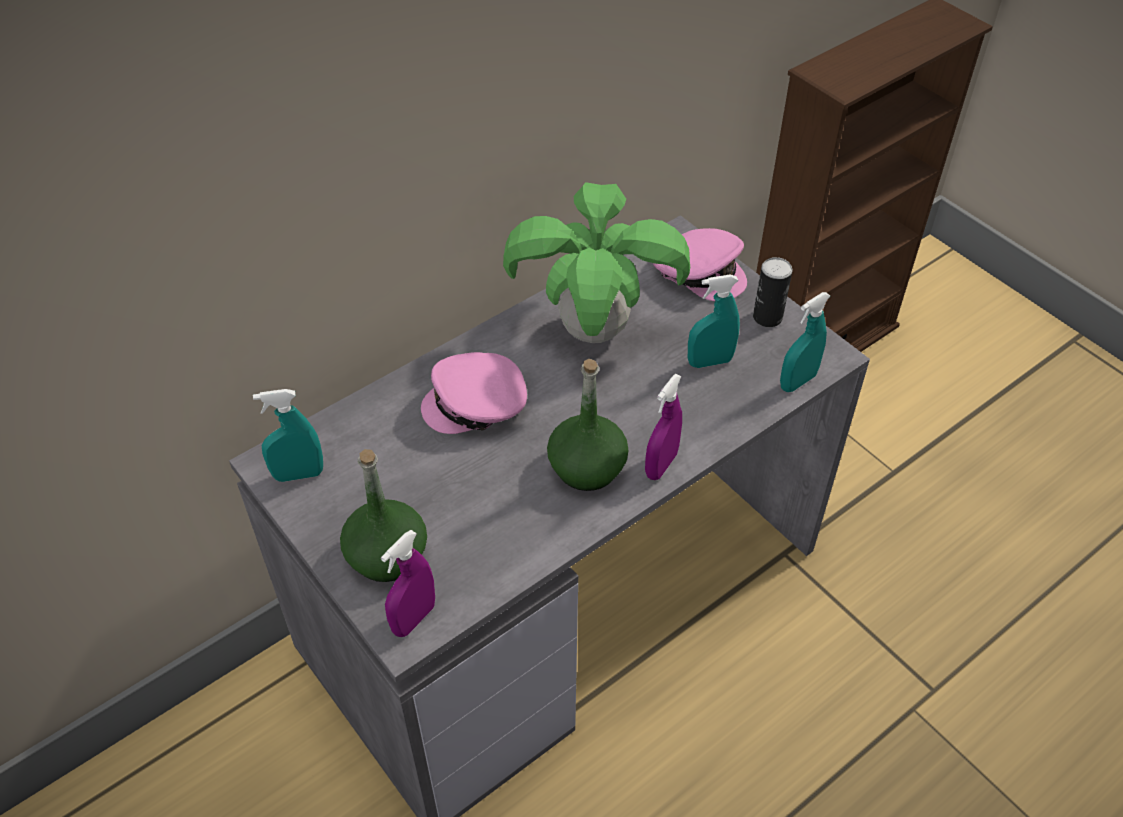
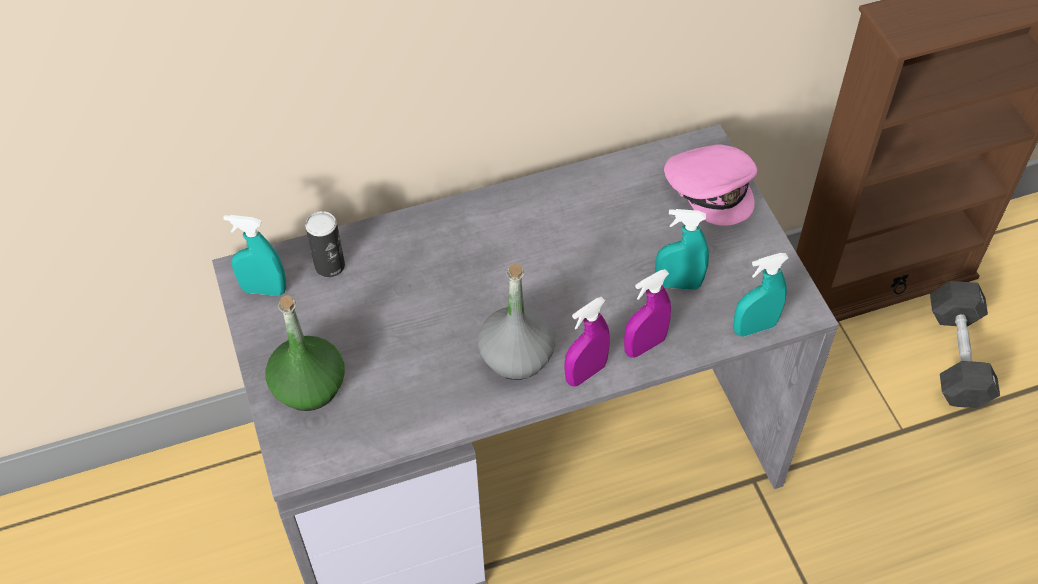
camera: 20 degrees right, 5 degrees up
(414, 619) = (308, 450): purple spray bottle -> purple spray bottle (644, 346)
(477, 404) = (444, 267): pink cap -> none
(587, 467) = (517, 356): green bottle -> grey bottle
(592, 330) = (581, 222): potted plant -> none
(767, 317) = (756, 253): can -> can (330, 266)
(910, 396) = (957, 356): none -> black dumbbell

